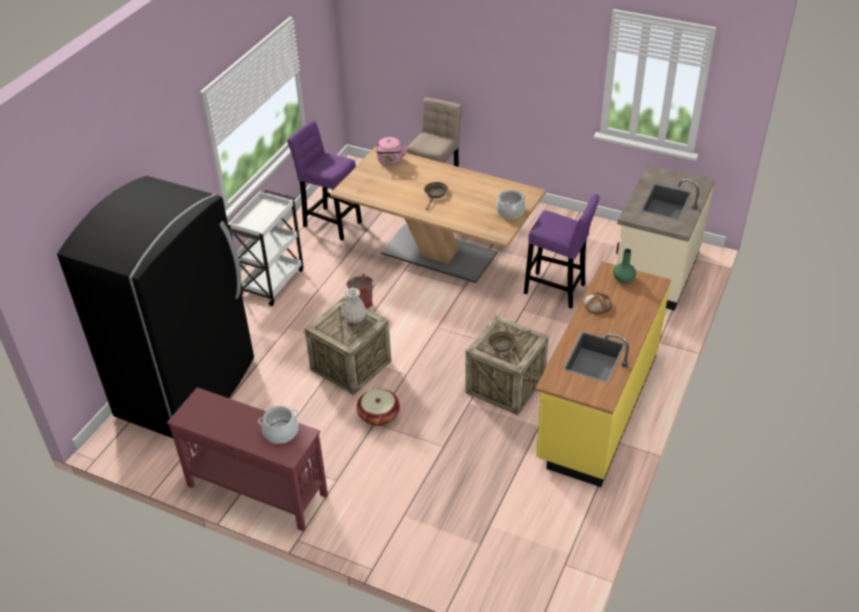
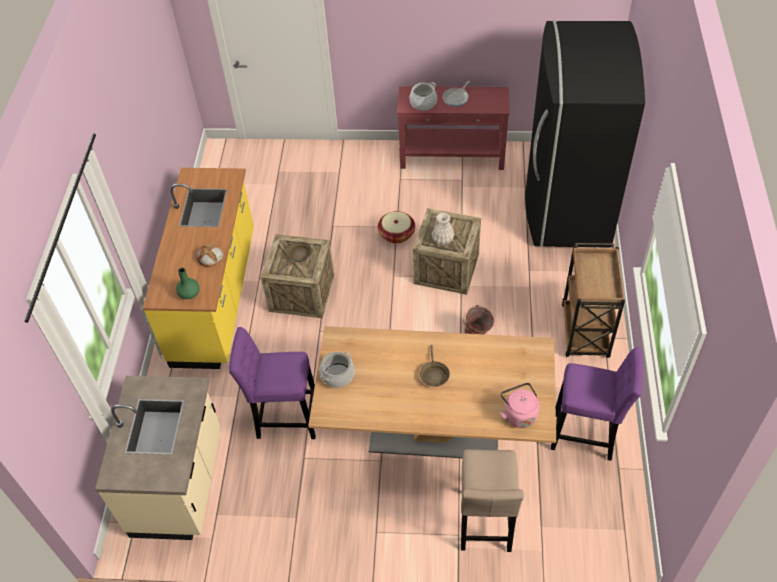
camera: 160 degrees right, 10 degrees up
(237, 426) = (456, 98): none -> frying pan
(272, 281) = (585, 332): white cart -> brown cart

